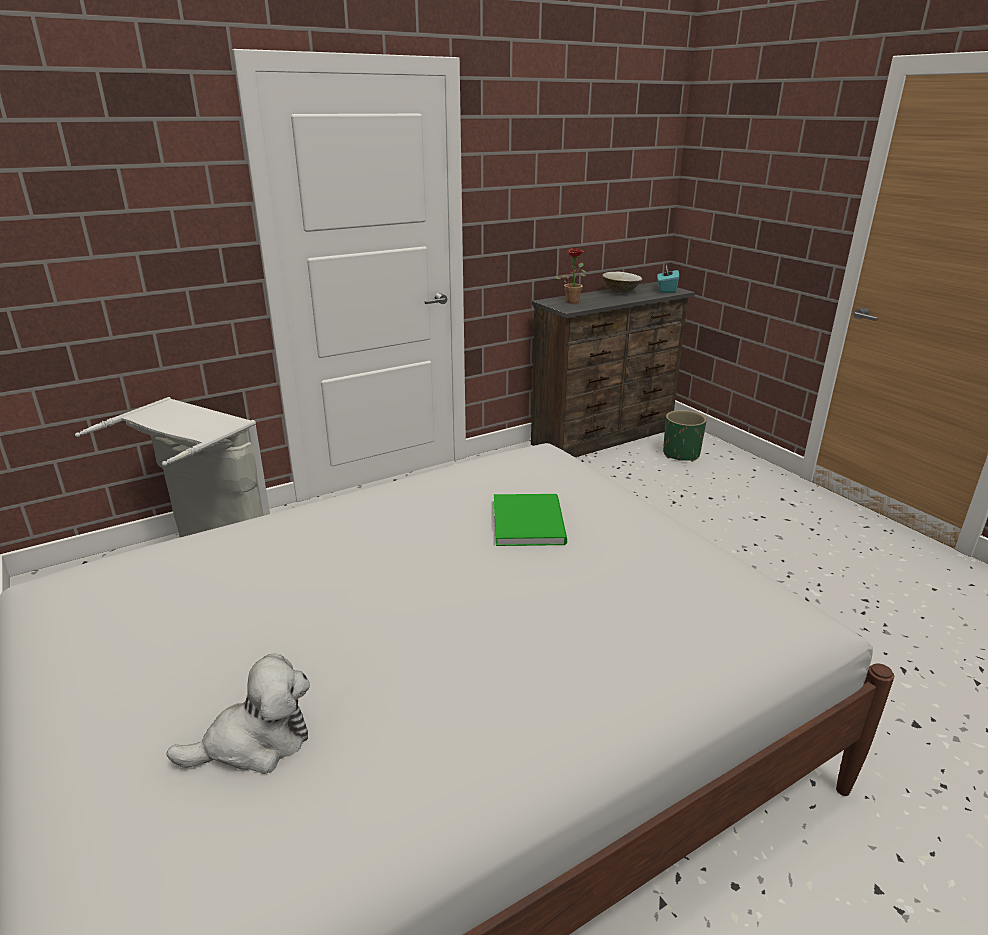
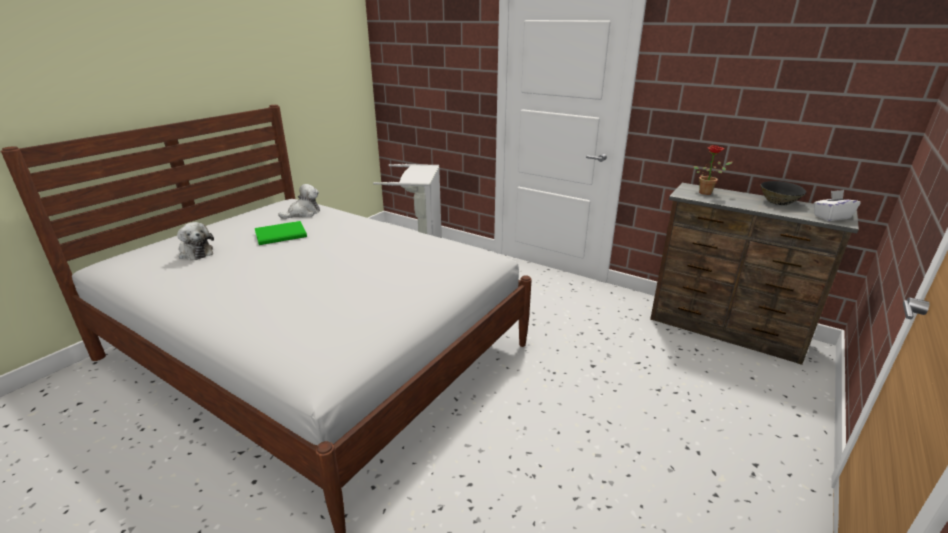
camera: 65 degrees right, 0 degrees up
(188, 568) = (303, 213): none -> plush toy
(530, 520) = (381, 266): green book -> green book (282, 235)
(621, 292) = (778, 202): beige bowl -> black bowl
(666, 290) = (831, 217): turquoise tissue box -> white tissue box
(681, 454) = (757, 379): green planter -> none

